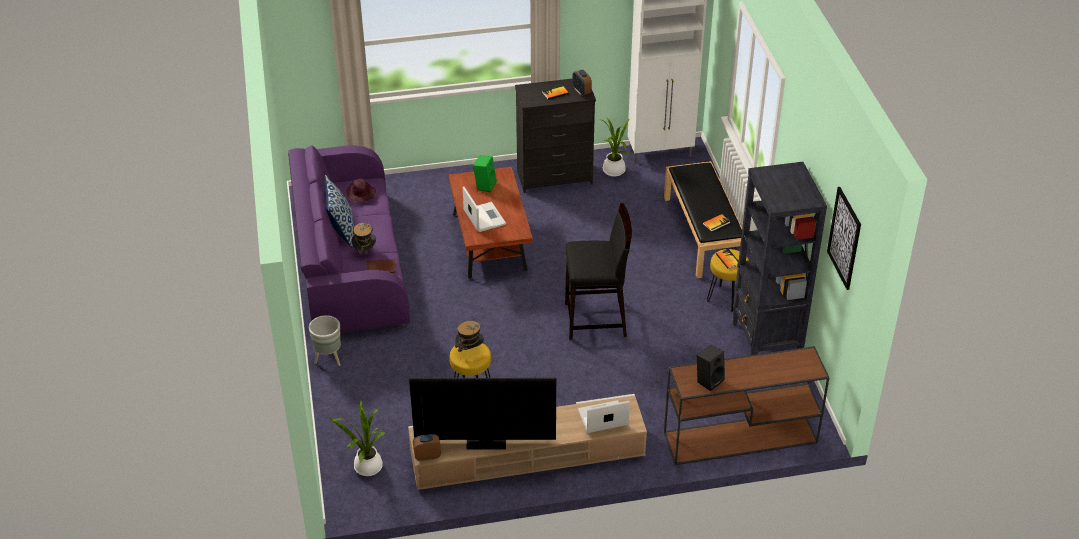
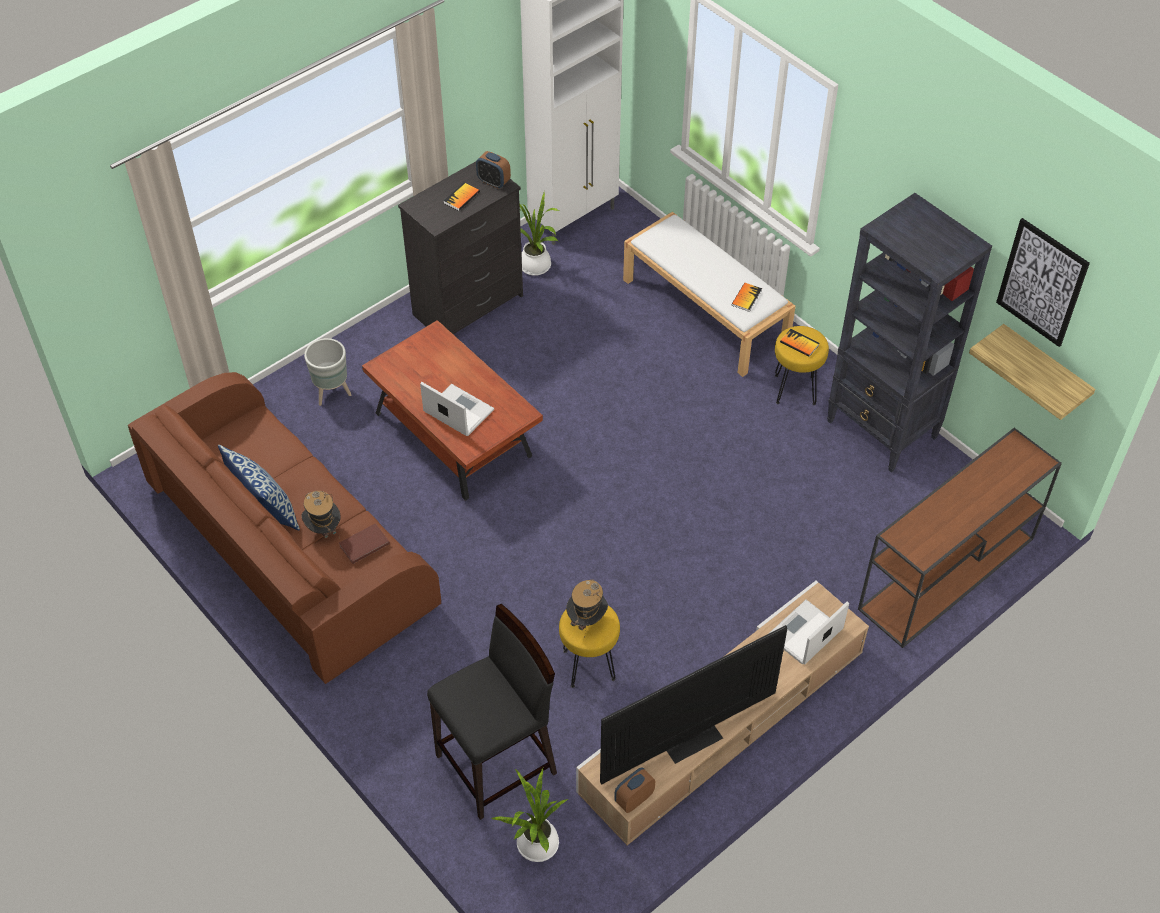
camera: 30 degrees left, 10 degrees up
(328, 359) = (366, 708): grey planter -> grey planter (331, 393)
(350, 262) = (289, 547): purple sofa -> brown sofa
(361, 193) = (253, 442): purple hat -> none
(484, 185) = (423, 362): green speaker -> none
(596, 320) = (667, 489): black stool -> black stool (498, 764)
(703, 234) = (706, 312): black bench -> white bench
(709, 380) = (935, 531): black speaker -> none
(842, 308) = (1044, 369): none -> shelf

